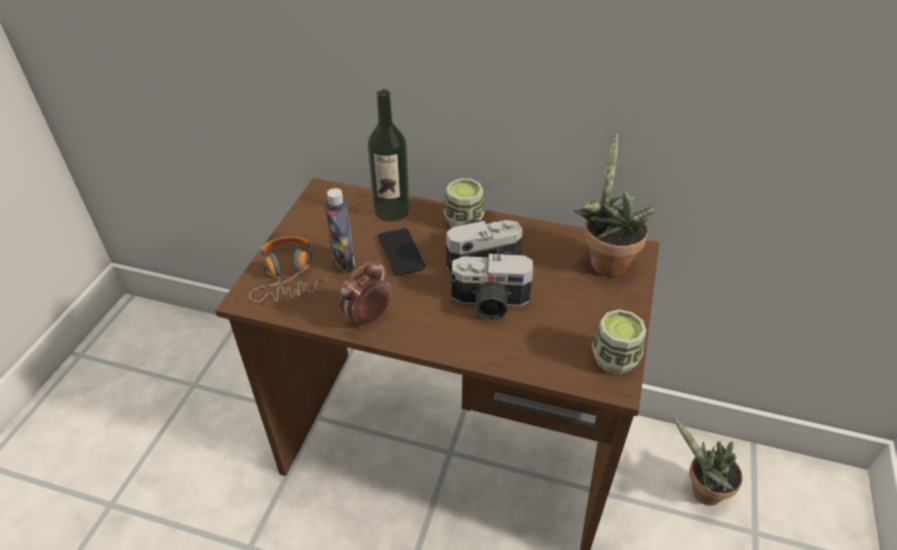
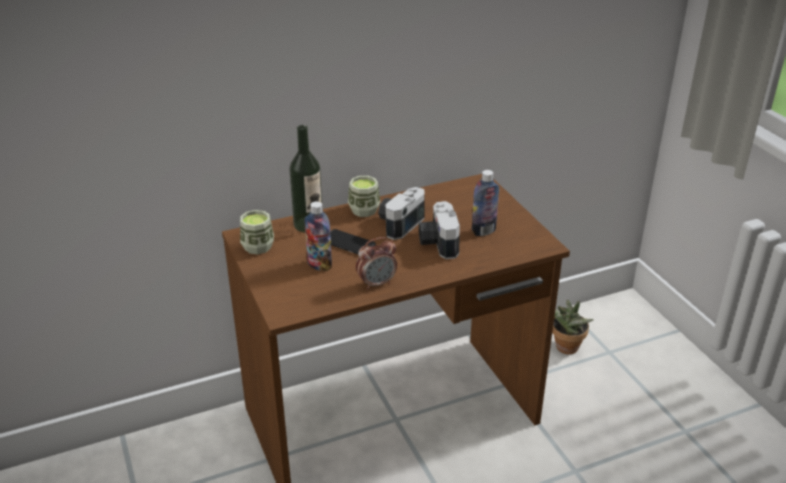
camera: 40 degrees left, 10 degrees down
(288, 275) = (292, 289): headphones -> none
(368, 318) = (377, 283): alarm clock -> alarm clock turned 120 degrees counterclockwise
(490, 303) = (437, 243): camera -> camera turned 120 degrees clockwise
(560, 318) = (483, 231): none -> bottle
(604, 260) = (471, 193): potted plant -> none
(614, 359) = (532, 235): cup -> cup (258, 247)

